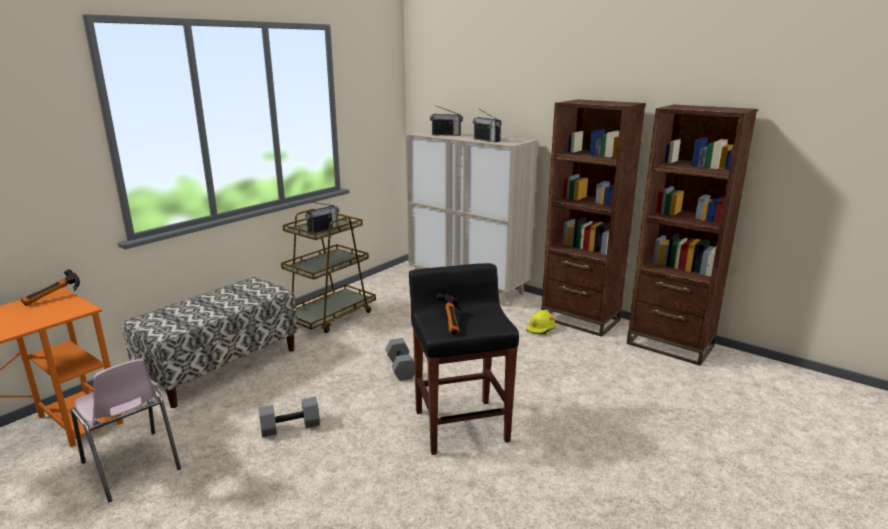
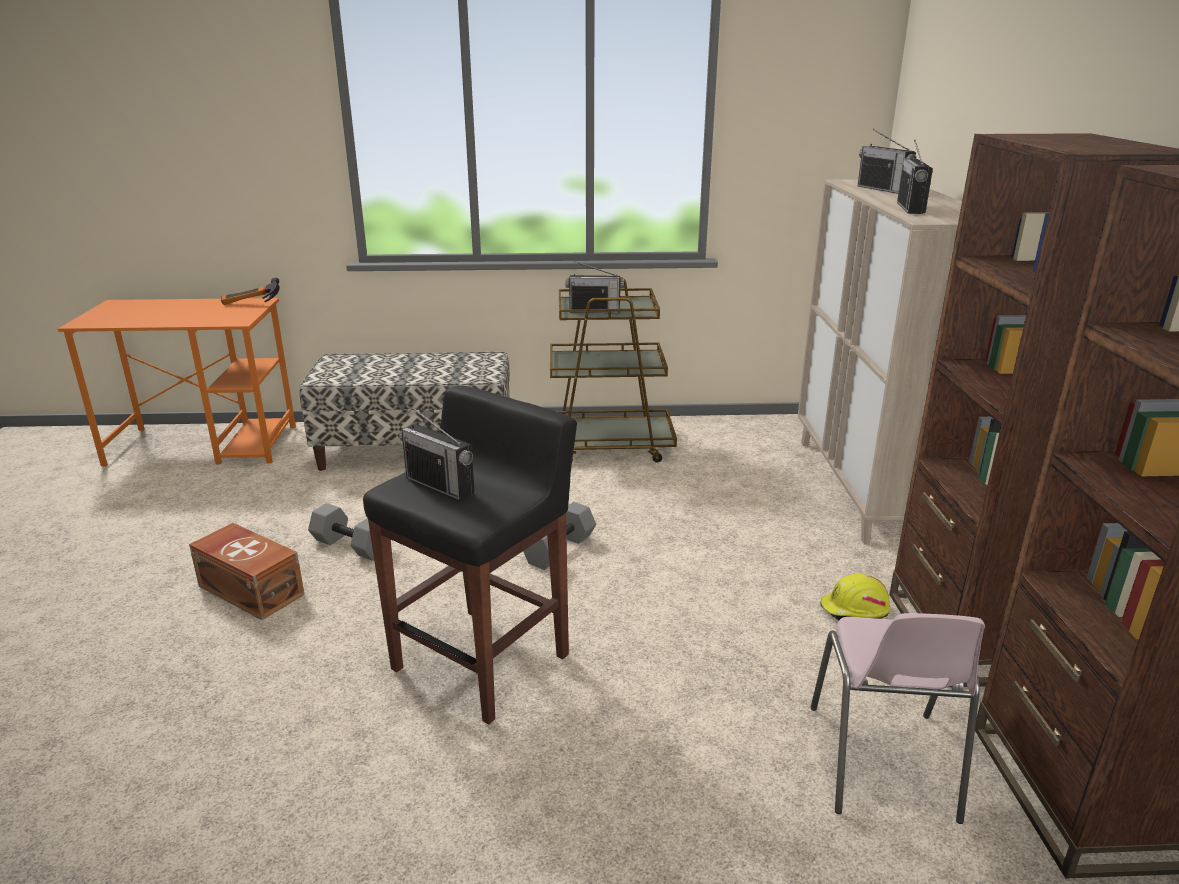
camera: 50 degrees right, 5 degrees up
(132, 466) = (212, 504): pink chair -> pink chair (881, 763)
(276, 480) = (251, 589): none -> brown storage box
(454, 322) = (440, 486): hammer -> radio

